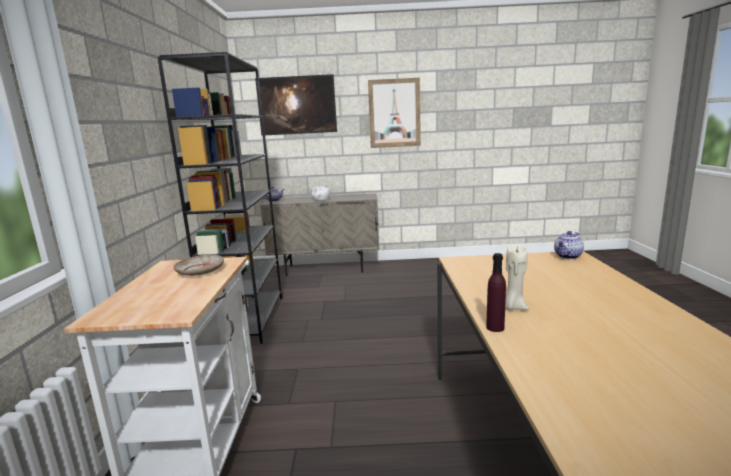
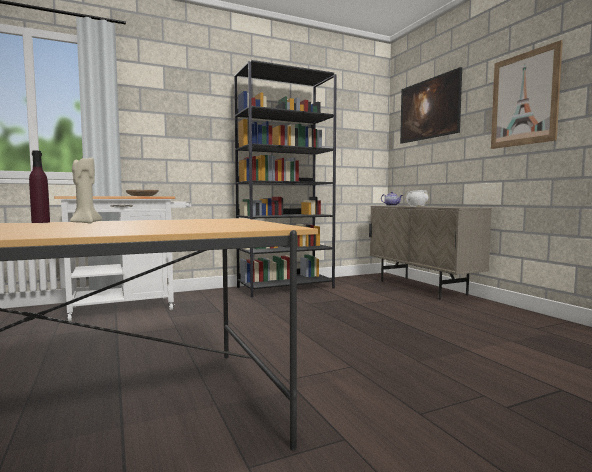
camera: 65 degrees right, 10 degrees down
(568, 256) = (273, 226): teapot -> none

